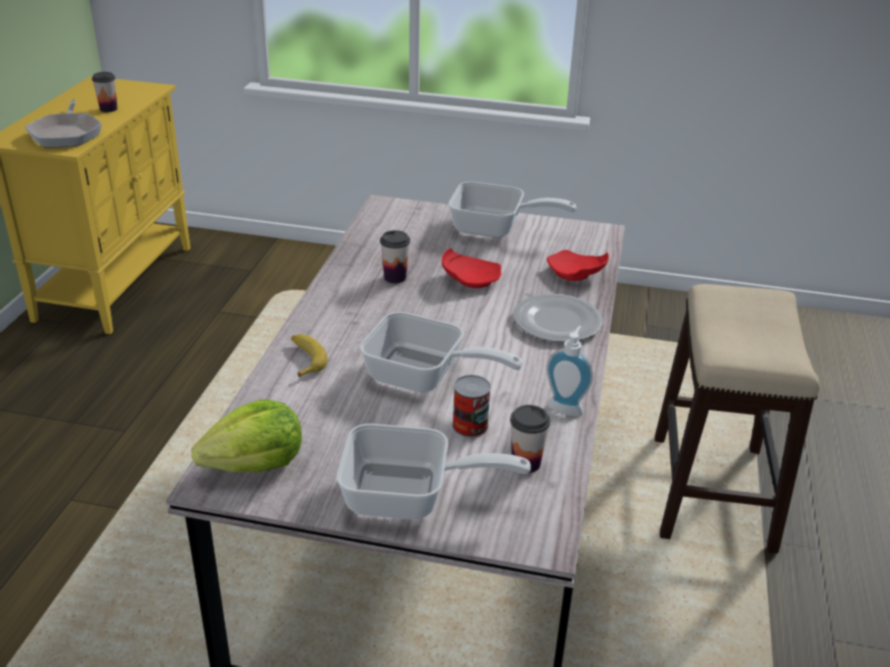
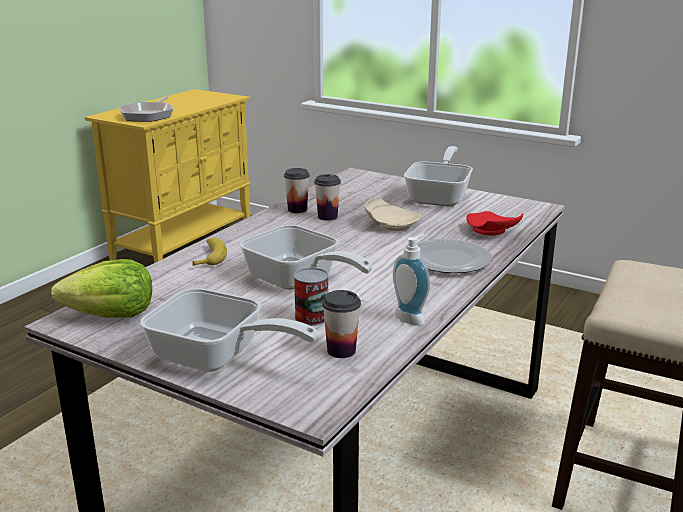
camera: 20 degrees right, 10 degrees down
(108, 109) = (190, 105): cup -> cup (297, 209)
(469, 279) = (391, 224): red plate -> beige plate
(495, 229) = (440, 196): frying pan -> frying pan turned 105 degrees counterclockwise

